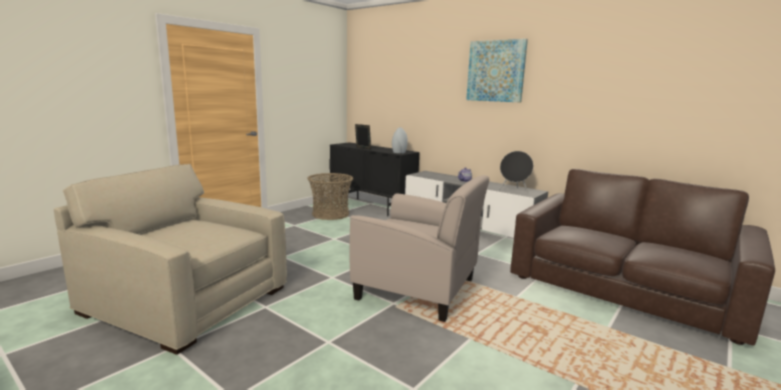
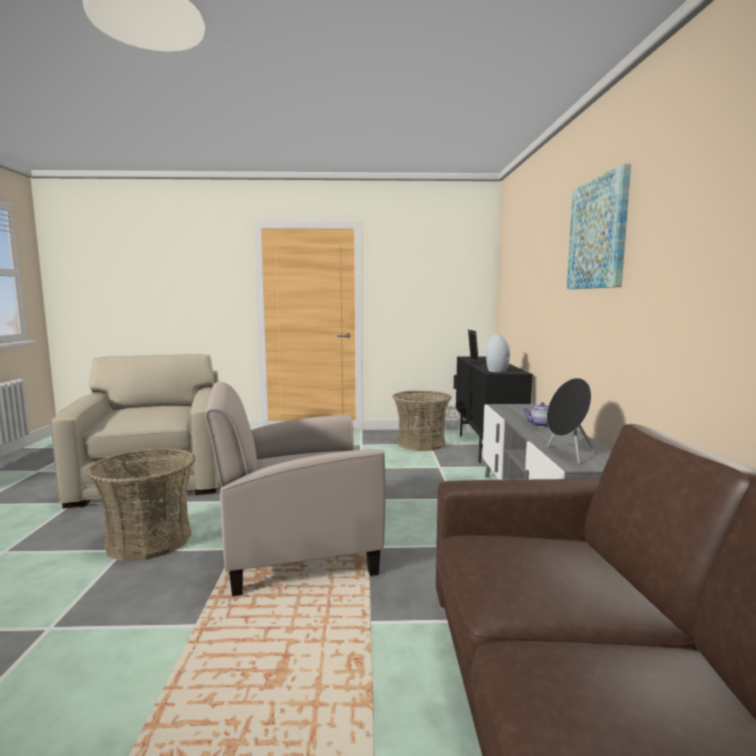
camera: 50 degrees right, 5 degrees down
(327, 329) = (149, 540): none -> basket
(418, 289) = (296, 548): beige armchair -> beige armchair turned 90 degrees clockwise

